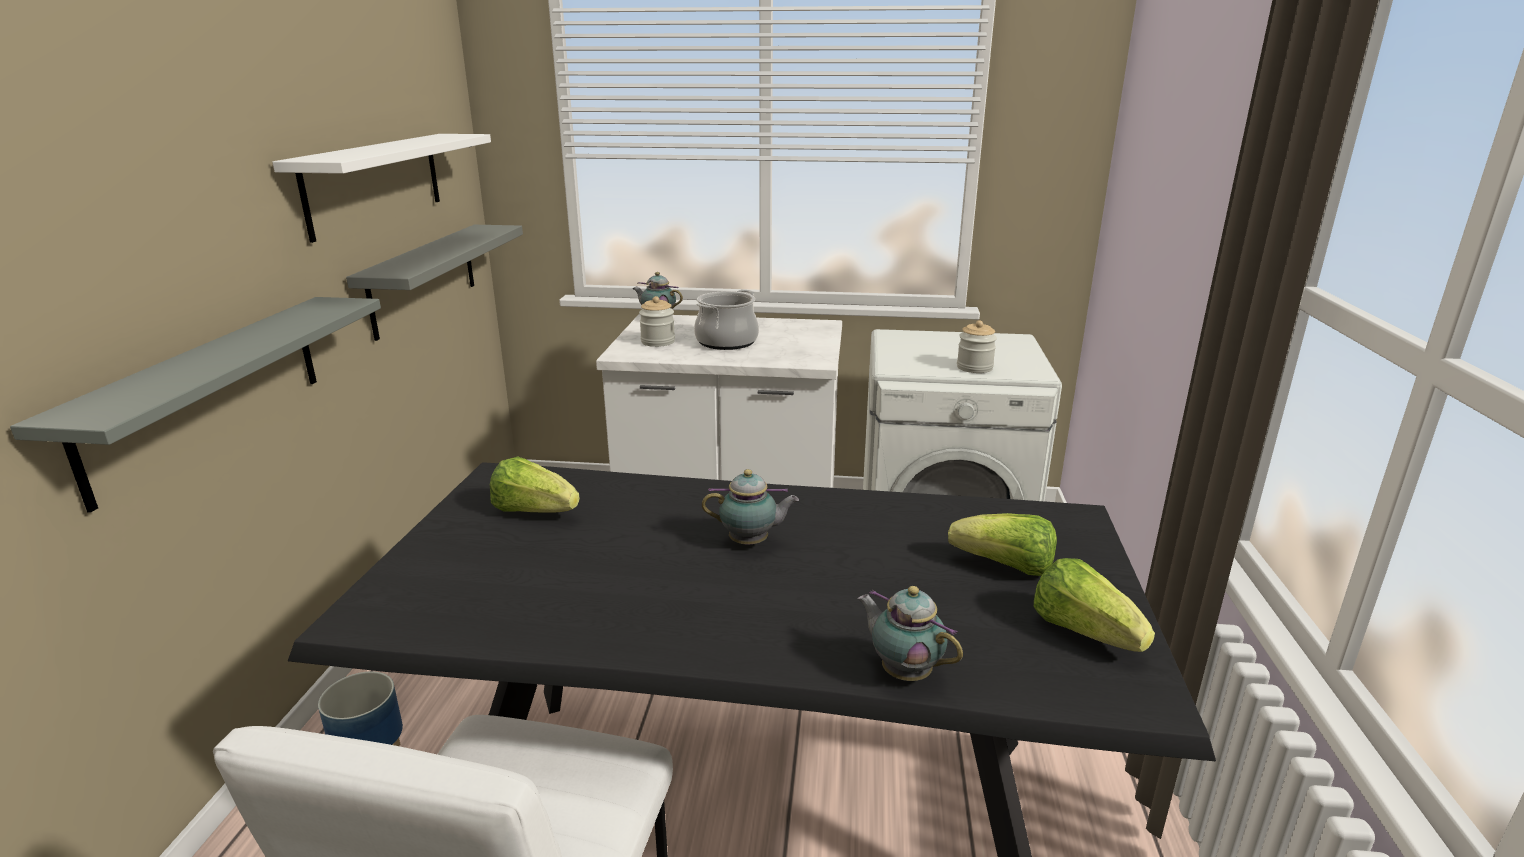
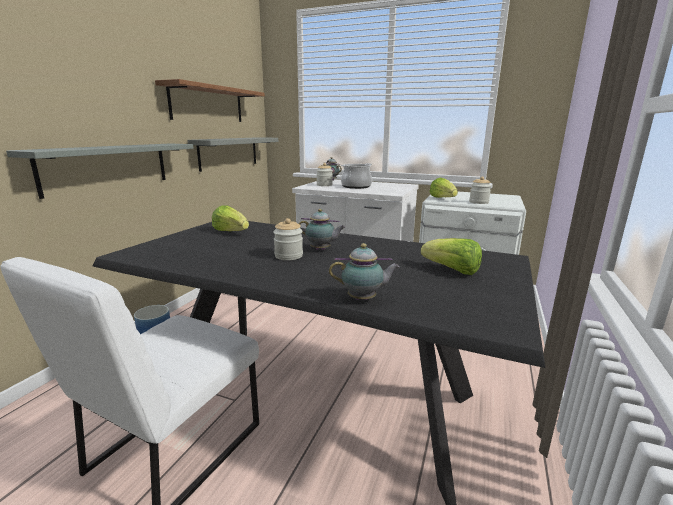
camera: 15 degrees right, 5 degrees down
(375, 182) = (208, 104): white shelf -> brown shelf
(701, 571) = (288, 256): none -> jar
(903, 671) = (364, 299): teapot -> teapot turned 120 degrees clockwise
(1083, 632) = (483, 298): lettuce -> lettuce (442, 198)

